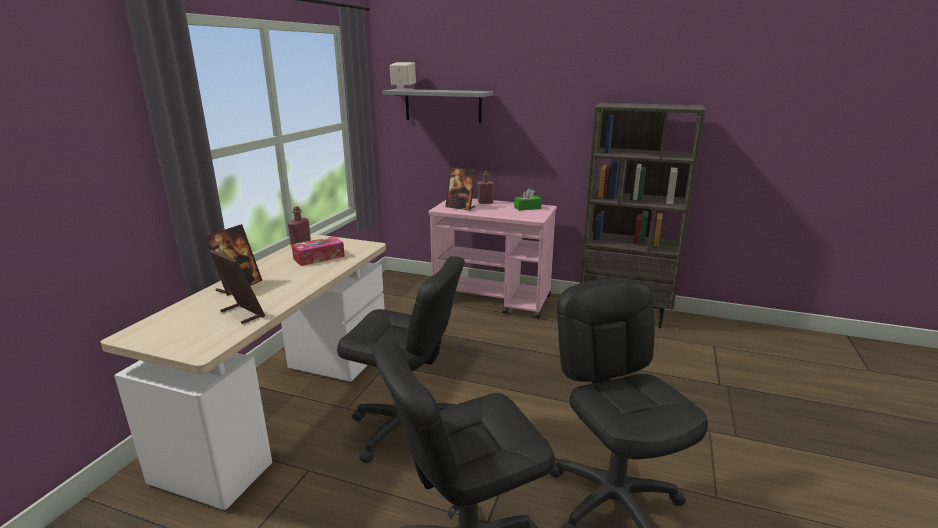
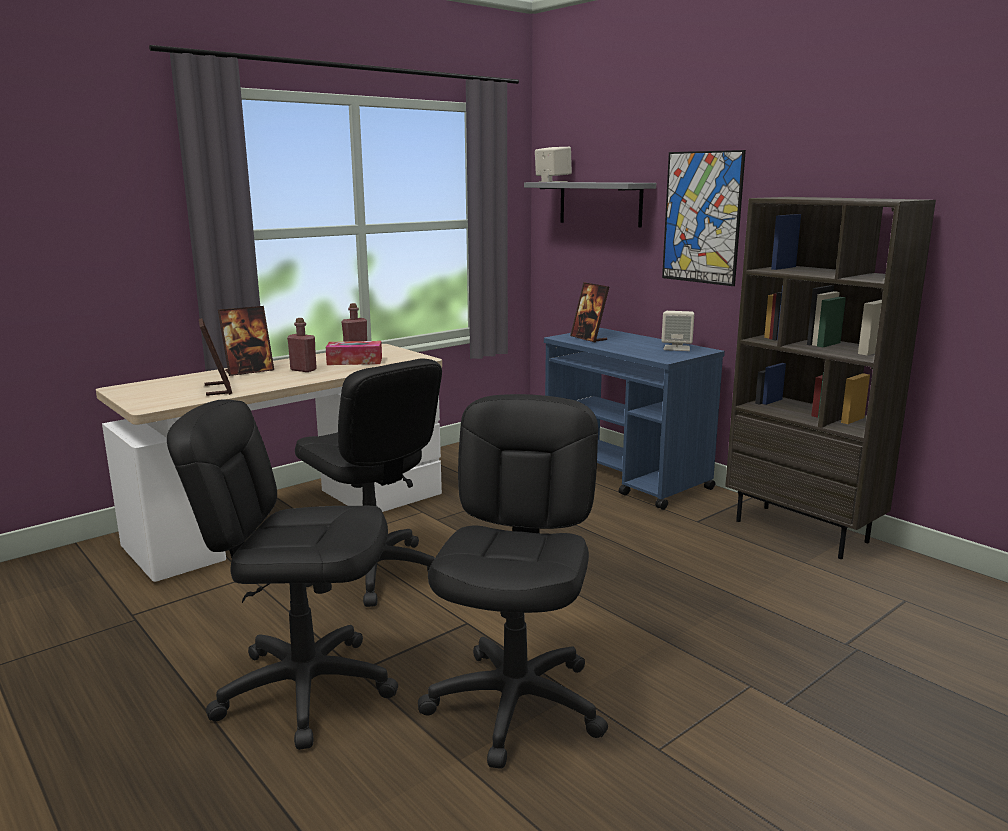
camera: 30 degrees right, 5 degrees down
(485, 202) = (631, 337): red bottle -> red bottle (303, 370)
(493, 299) = (626, 477): pink cart -> blue cart
(527, 208) = (677, 348): green tissue box -> beige speaker
(532, 116) = (702, 218): none -> picture

